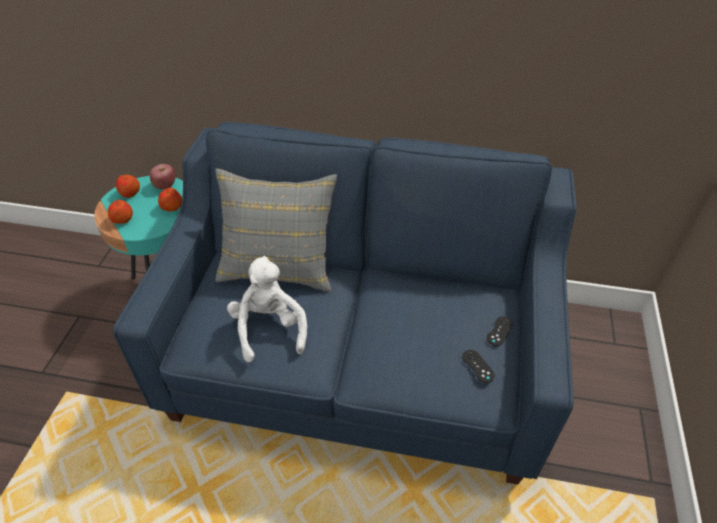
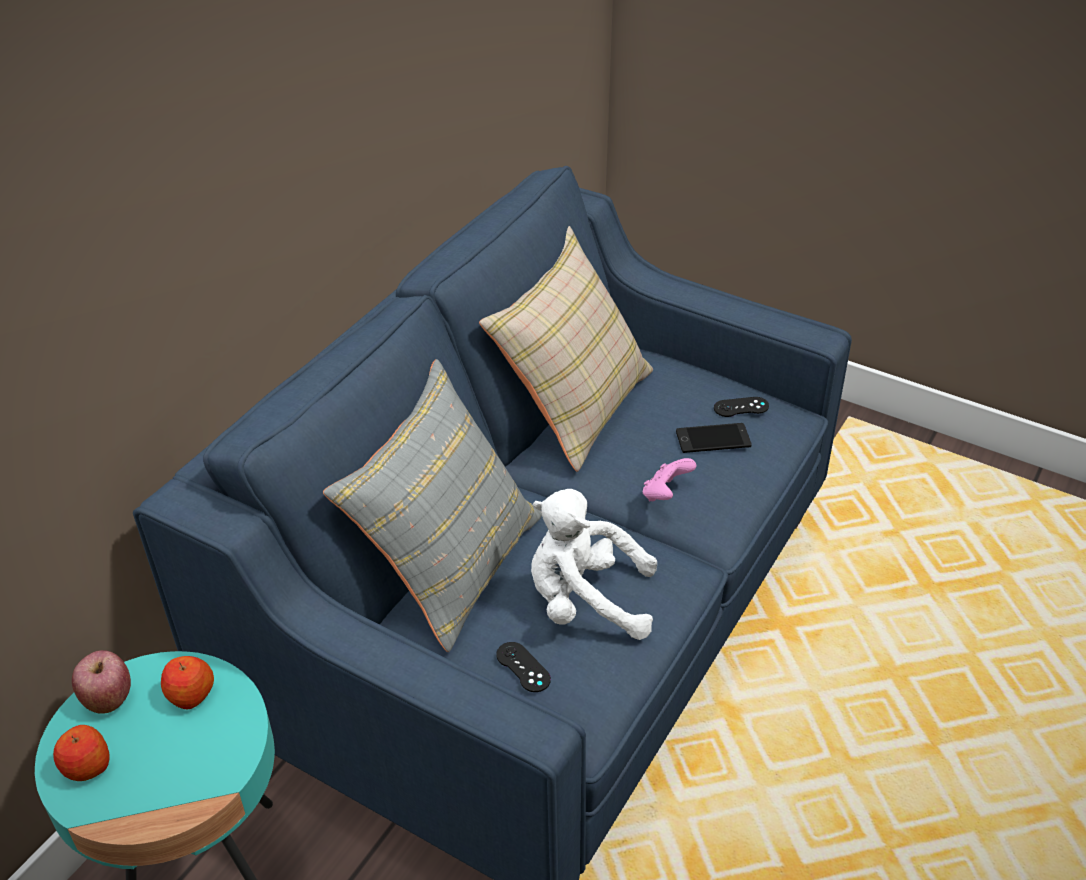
camera: 70 degrees left, 5 degrees down
(123, 219) = (170, 787): apple -> none
(371, 344) = (665, 494): none -> pink game controller
(430, 279) = (573, 405): none -> beige pillow
(435, 357) = (713, 439): none -> phone
(499, 331) = (692, 373): black game controller -> black game controller (523, 667)

